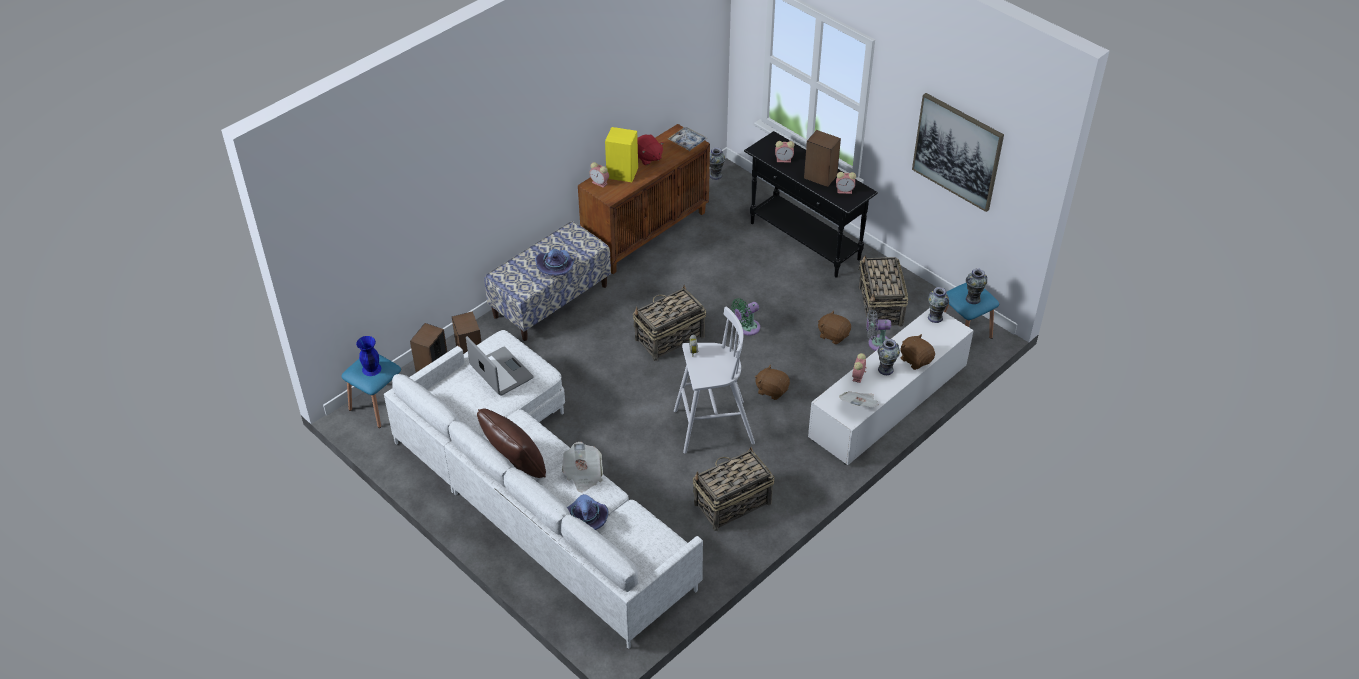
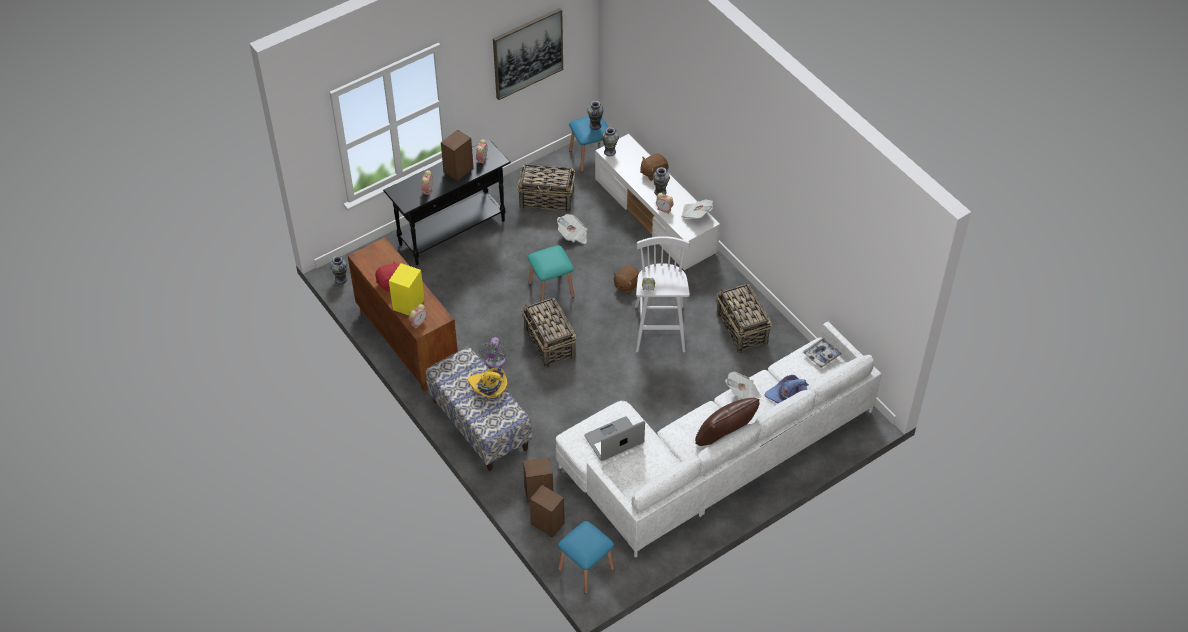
camera: 80 degrees left, 5 degrees up
(371, 369) = (588, 540): blue vase -> none
(556, 267) = (488, 387): purple hat -> yellow hat
(687, 142) = (378, 252): tray -> tray (821, 355)
(746, 328) = (551, 289): green fan -> turquoise stool
(833, 335) = (573, 235): brown plush toy -> newspaper
(876, 343) = (589, 210): grey fan -> grey fan (494, 362)

